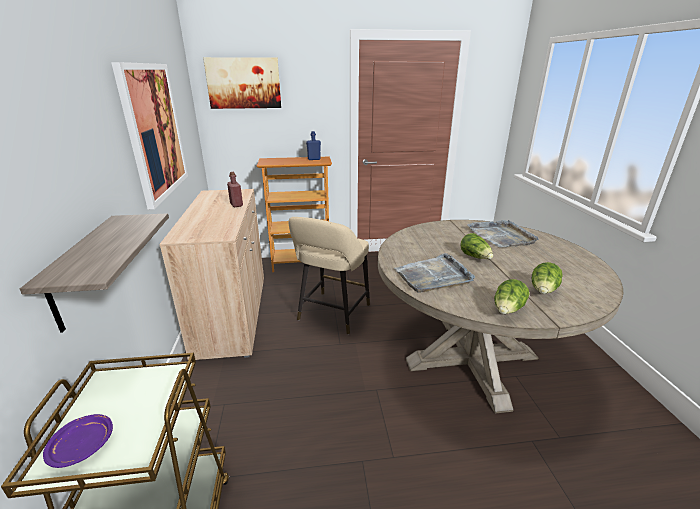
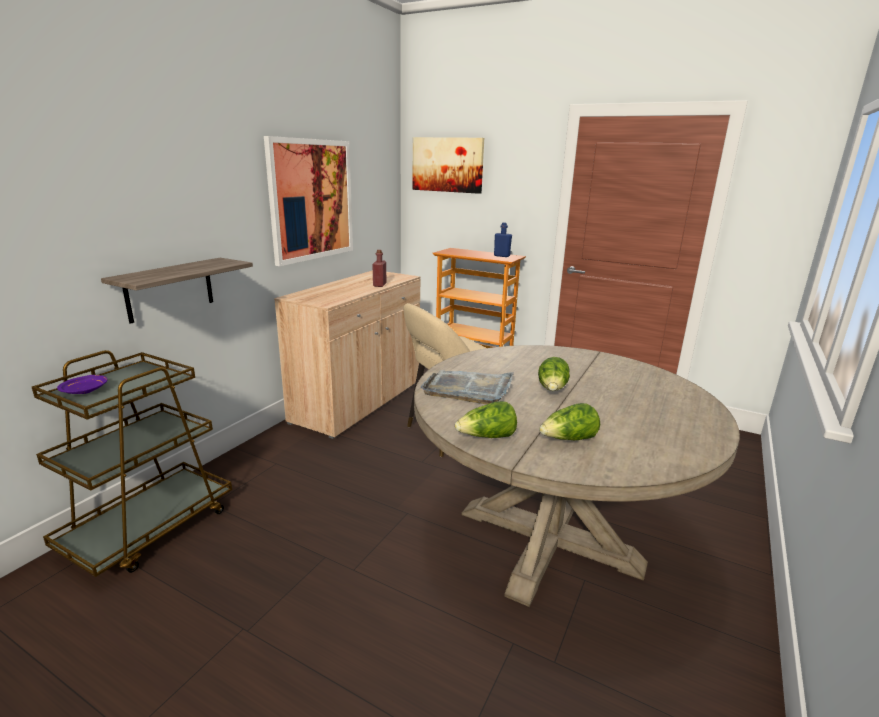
camera: 35 degrees right, 5 degrees down
(501, 236) = (635, 382): grey tray -> none

